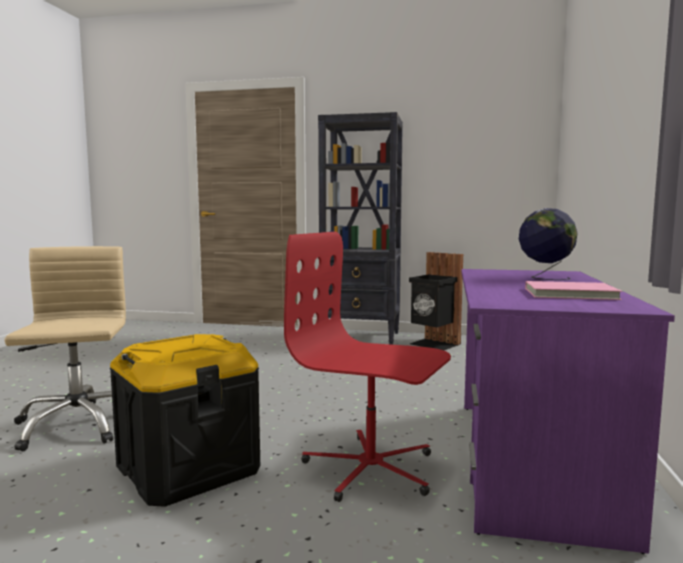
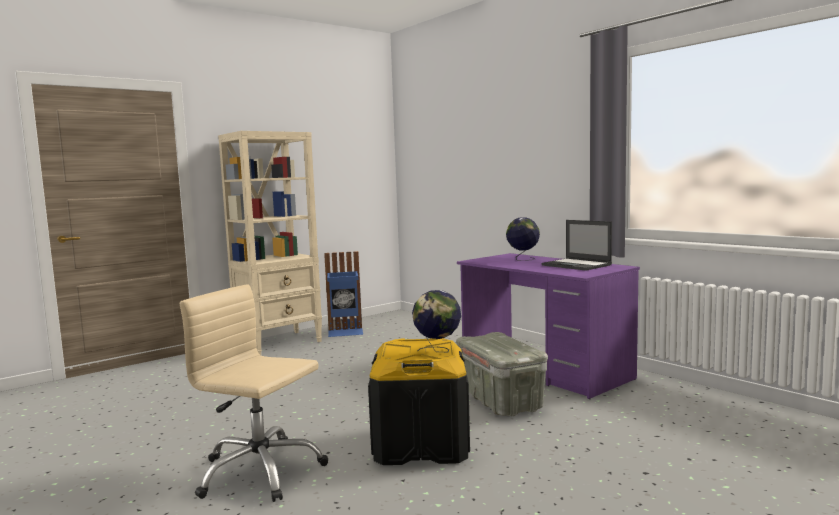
camera: 50 degrees left, 0 degrees up
(179, 354) = (437, 351): none -> globe
(361, 337) = (279, 343): black bookcase -> beige bookcase
(370, 469) = (499, 400): red office chair -> grey storage box
(433, 344) = (345, 332): black trash can -> blue trash can
(572, 294) = (577, 265): pink book -> laptop

